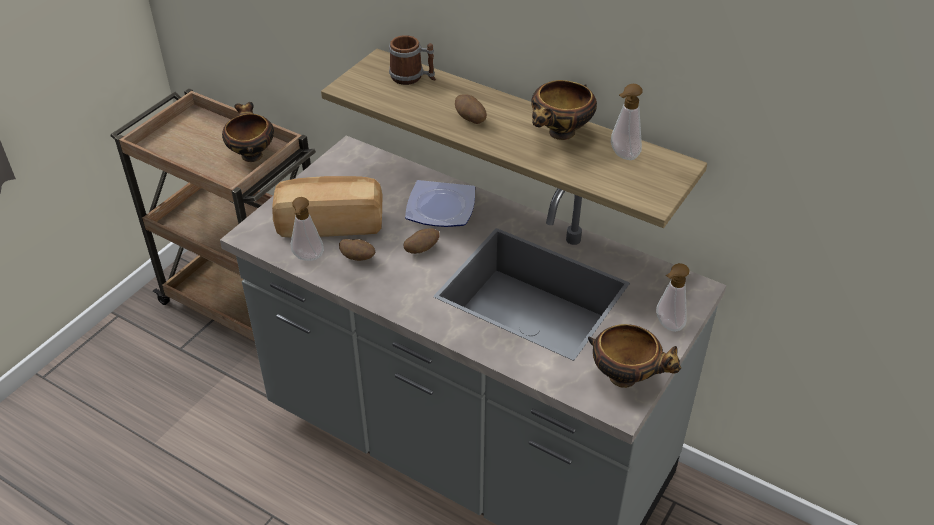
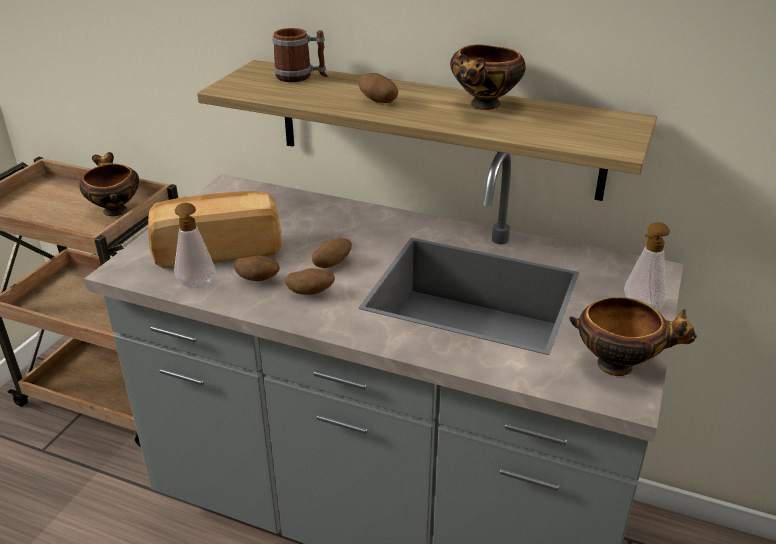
camera: 10 degrees left, 10 degrees down
(398, 277) = (311, 293): none -> potato
(441, 209) = (344, 226): plate -> none
(622, 156) = (562, 117): soap dispenser -> none

